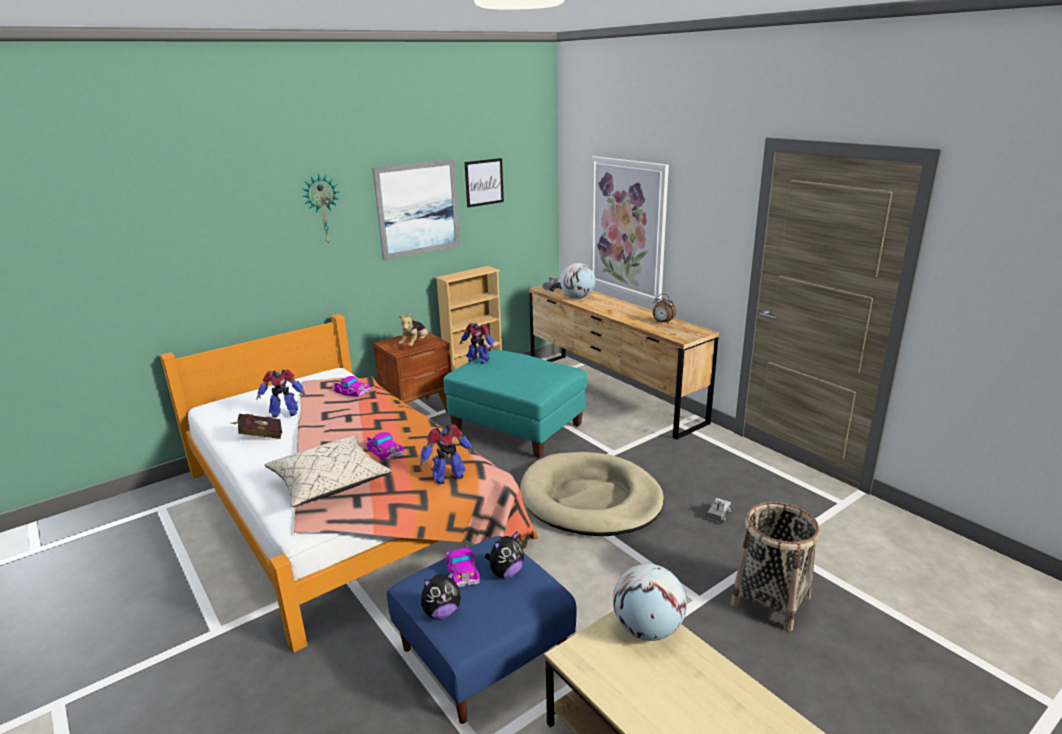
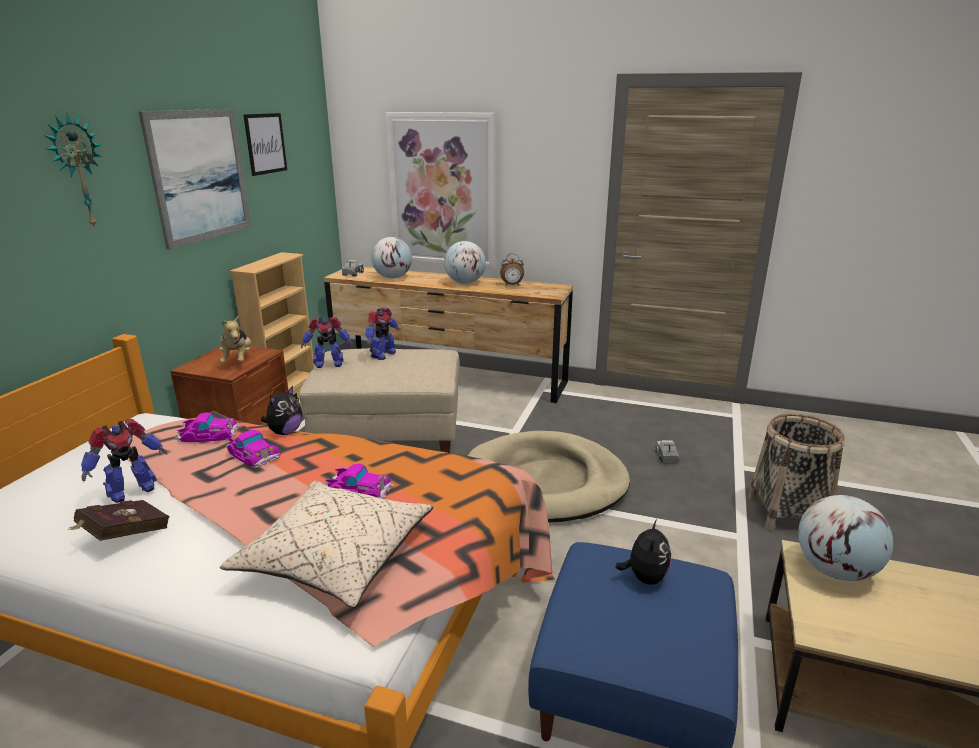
camera: 35 degrees left, 0 degrees up
(441, 612) = (642, 657): plush toy -> plush toy (285, 432)
(447, 476) = (483, 492): toy robot -> toy robot (382, 355)
(462, 569) = (597, 596): toy car -> toy car (252, 453)
(517, 428) = (389, 436): turquoise ottoman -> beige ottoman
(626, 313) = (465, 283): none -> globe

